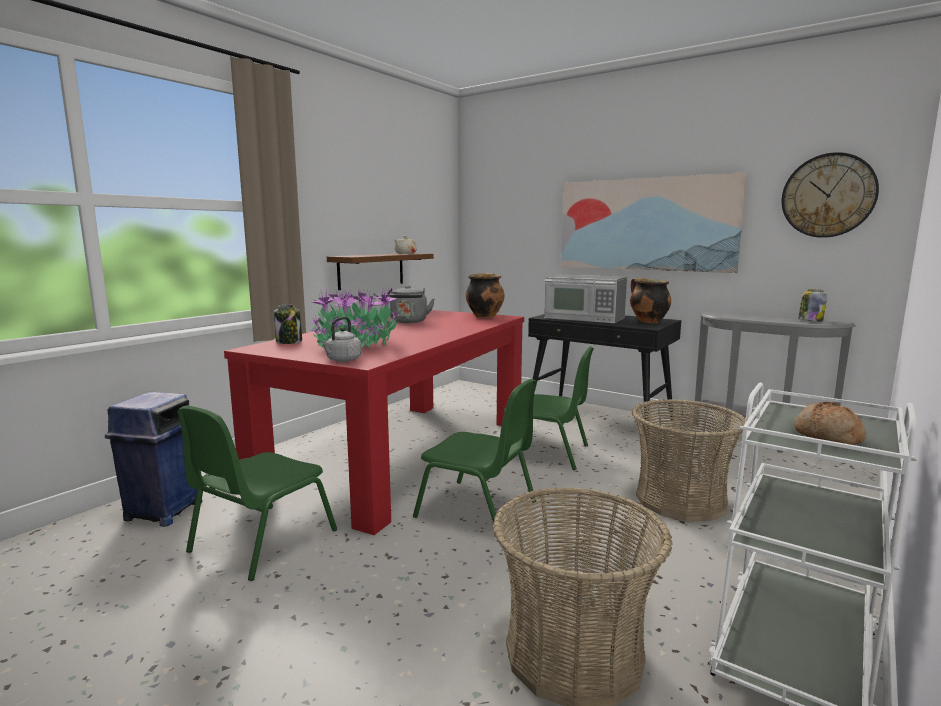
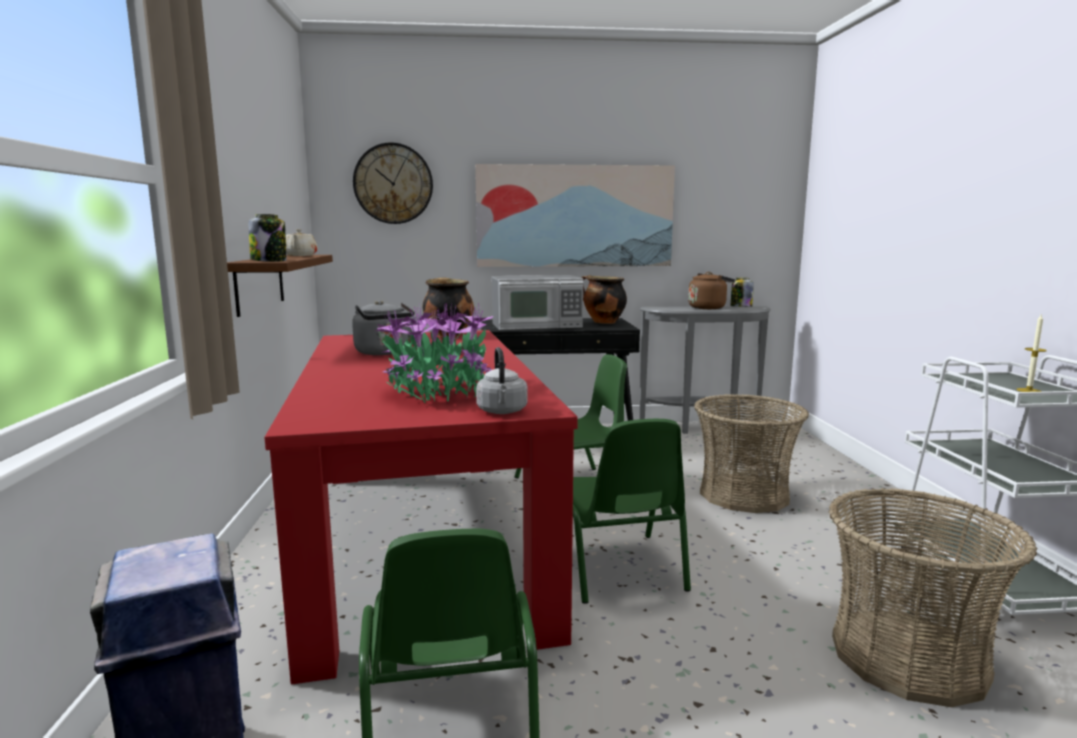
camera: 40 degrees left, 0 degrees up
(289, 341) = (323, 403): jar -> jar (269, 261)
(478, 509) = (617, 568): green chair -> green chair turned 90 degrees clockwise
(767, 318) = (708, 308): none -> brown kettle
(826, 436) = (1029, 391): bread -> candle
(828, 195) = (741, 191): wall clock -> wall clock (393, 183)

